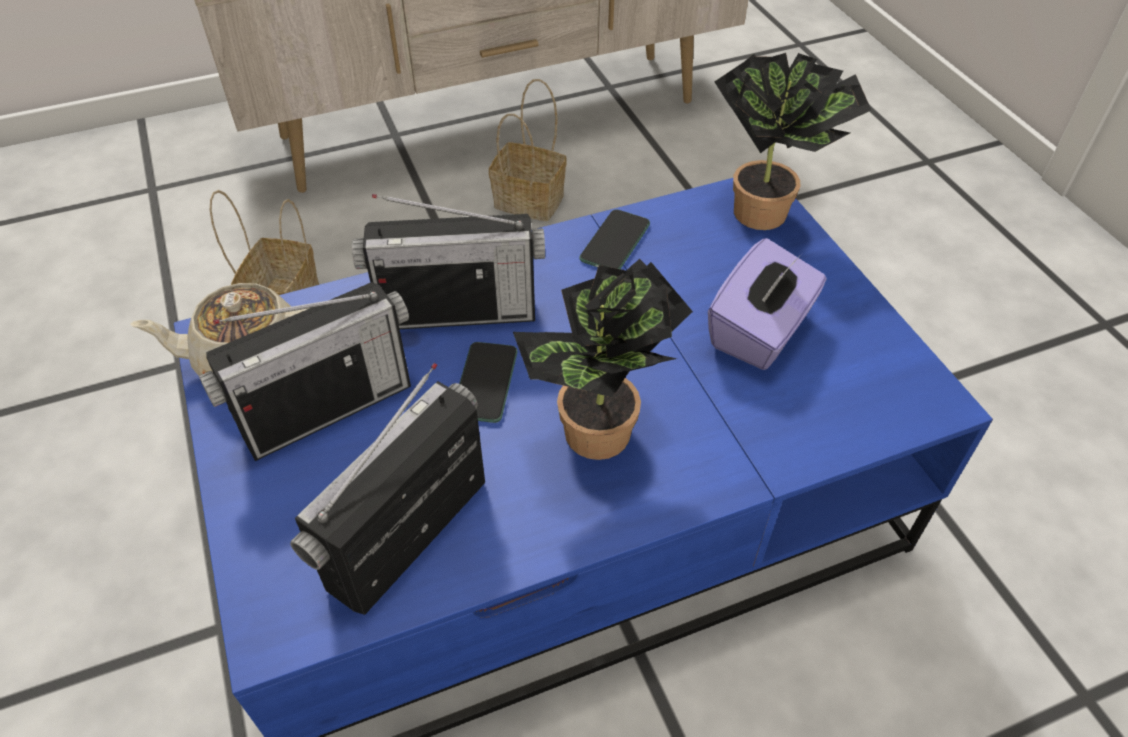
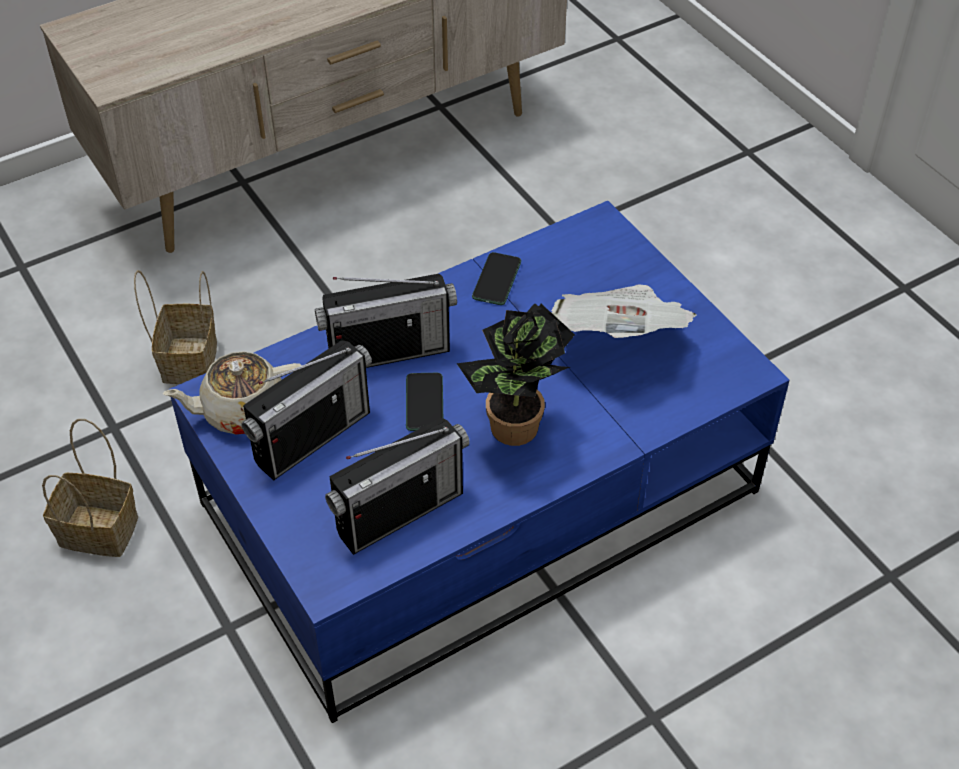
camera: 10 degrees left, 0 degrees up
(409, 534) = (400, 512): radio -> radio turned 150 degrees counterclockwise
(531, 201) = (391, 234): basket -> basket (101, 530)
(760, 331) = (619, 337): purple tissue box -> newspaper
(767, 210) = (611, 238): potted plant -> none

